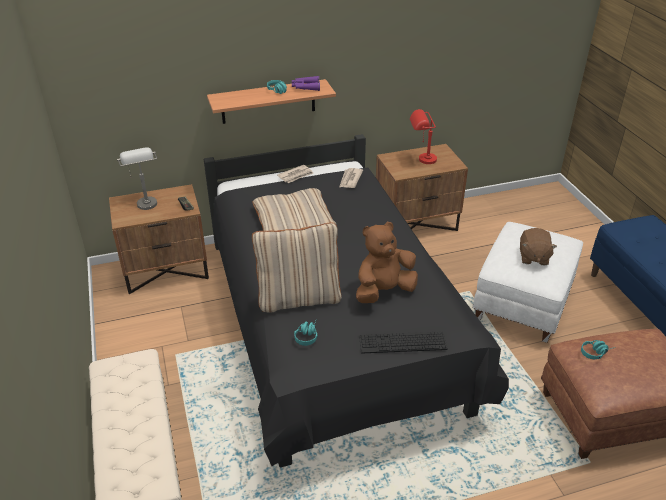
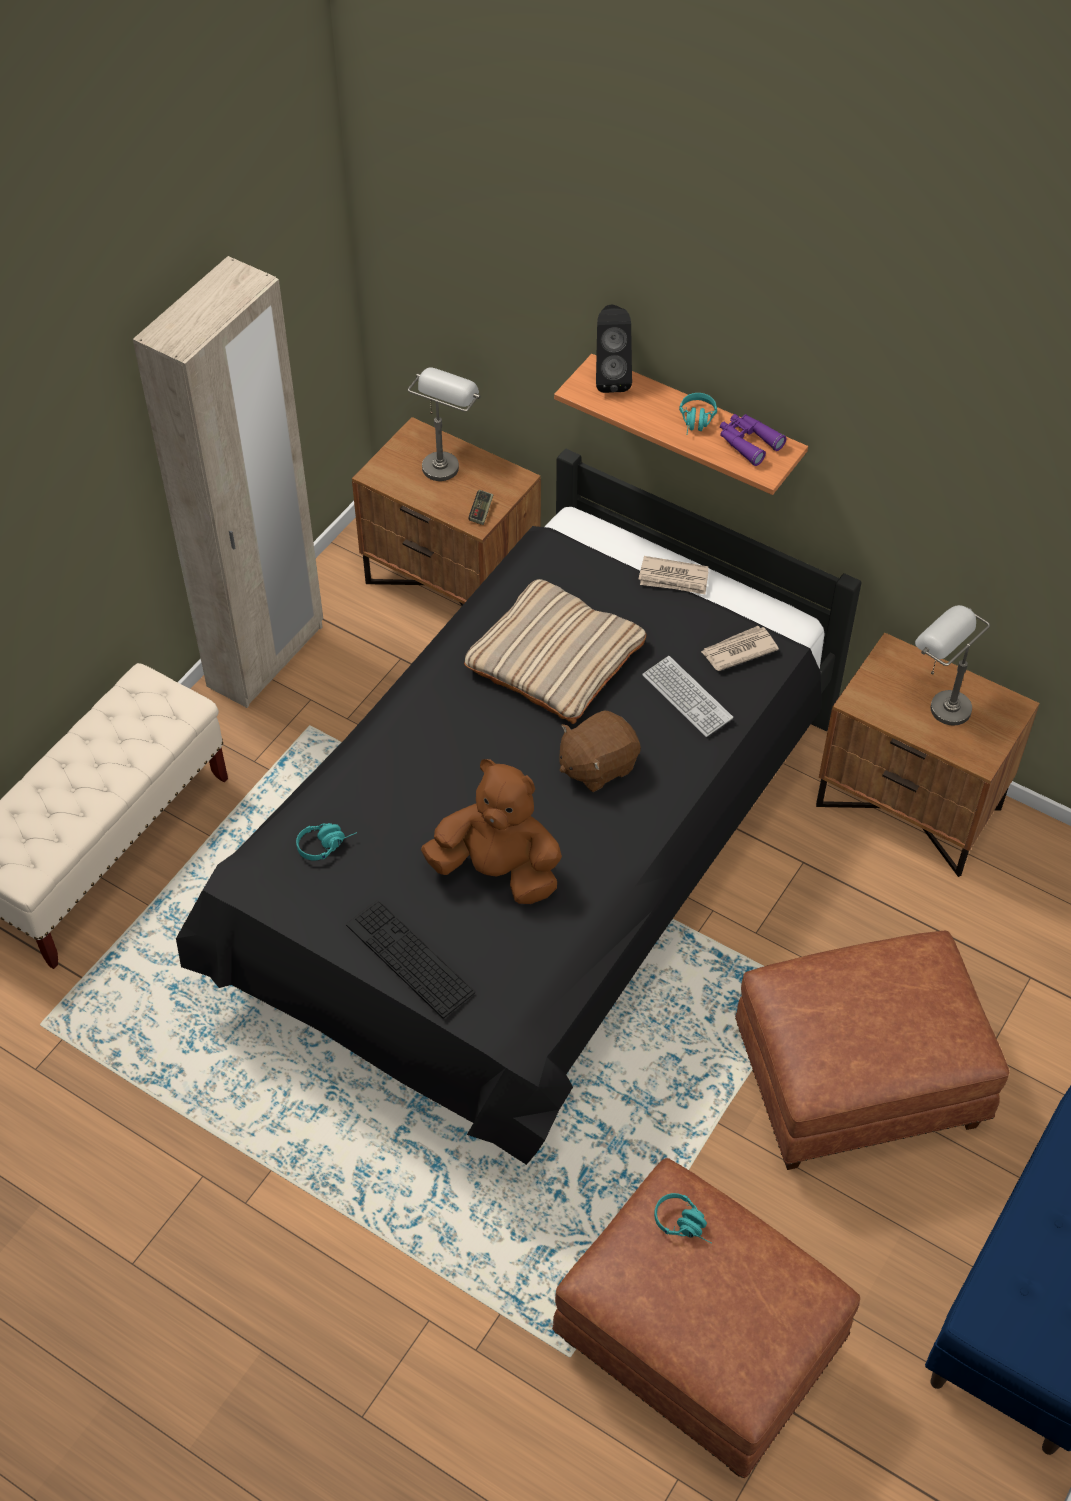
camera: 50 degrees right, 15 degrees up
(119, 347) = (266, 657): none -> beige wardrobe
(227, 96) = (611, 378): none -> black speaker
(299, 298) = (390, 784): beige pillow -> none
(356, 201) = (687, 697): none -> keyboard
(421, 160) = (938, 702): red table lamp -> grey table lamp
(523, 303) = (856, 1084): white ottoman -> brown ottoman
(533, 257) = (855, 1020): brown plush toy -> brown plush toy (597, 765)

